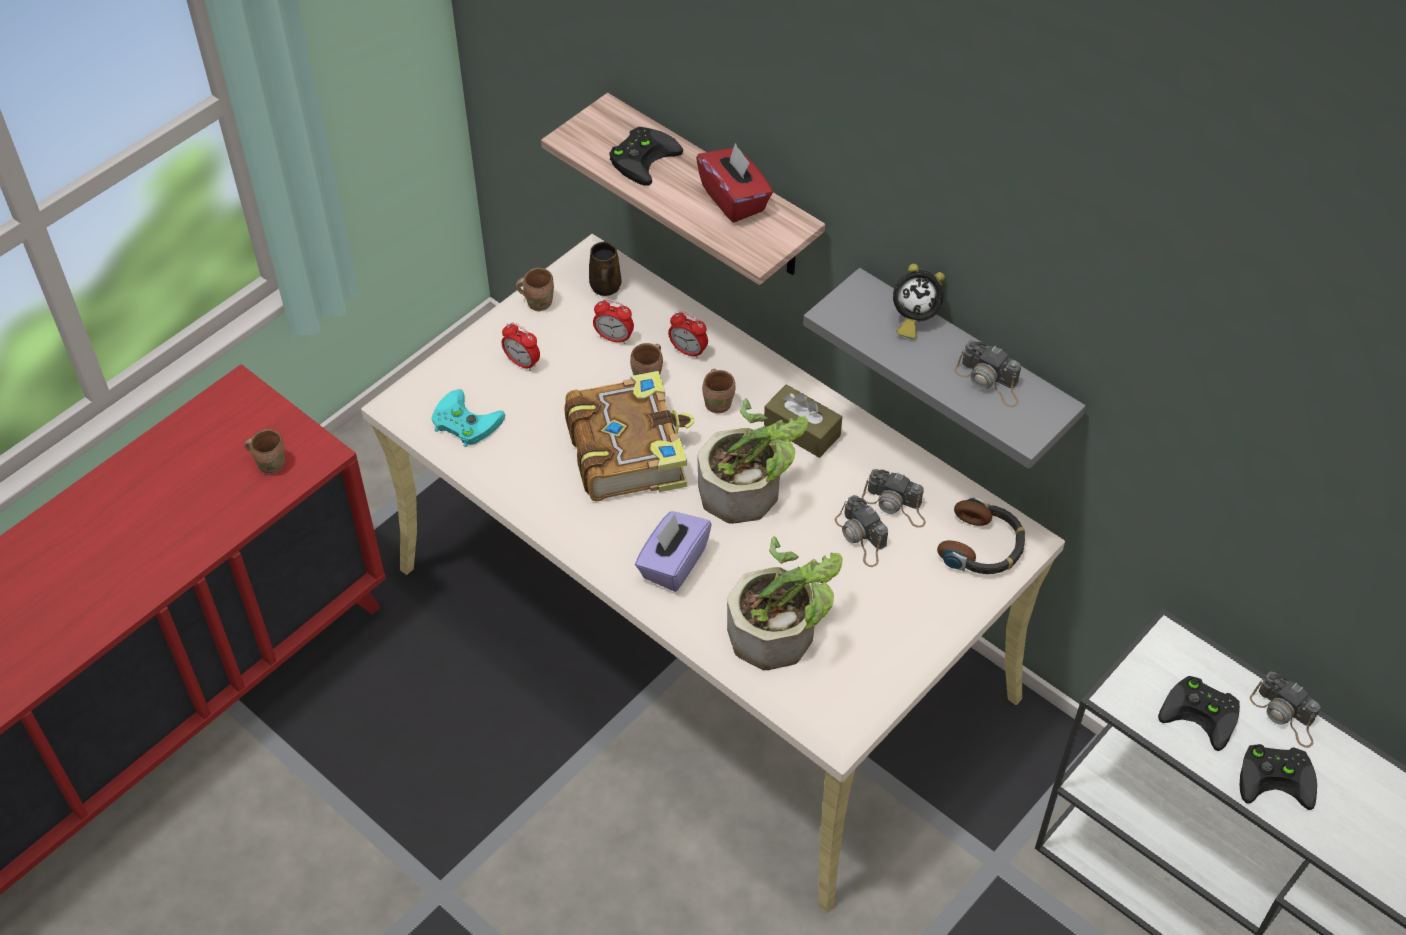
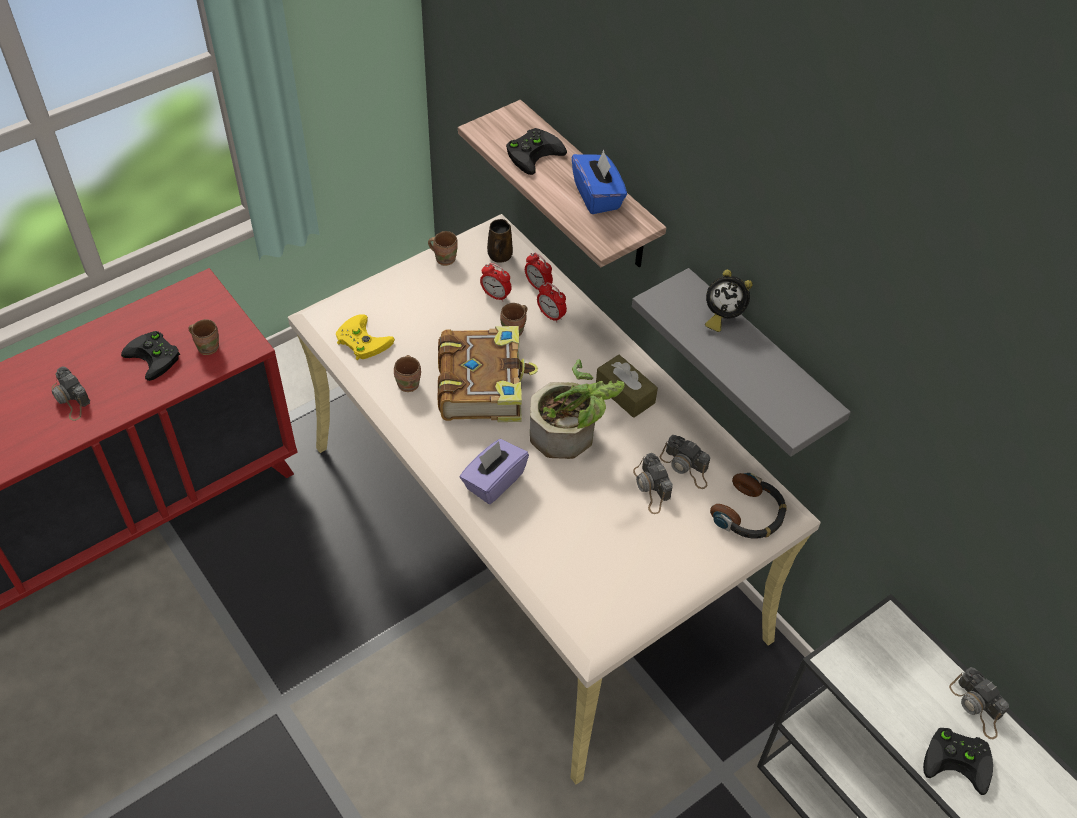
camera: 10 degrees right, 0 degrees up
(463, 422) = (360, 340): turquoise game controller -> yellow game controller
(522, 362) = (419, 302): alarm clock -> alarm clock (538, 286)
(719, 403) = (564, 360): brown mug -> brown mug (409, 383)
(734, 199) = (597, 196): red tissue box -> blue tissue box
(782, 630) = (567, 552): potted plant -> none
(989, 381) = (773, 378): camera -> camera (70, 399)
(1203, 713) = (906, 691): black game controller -> black game controller (156, 357)

